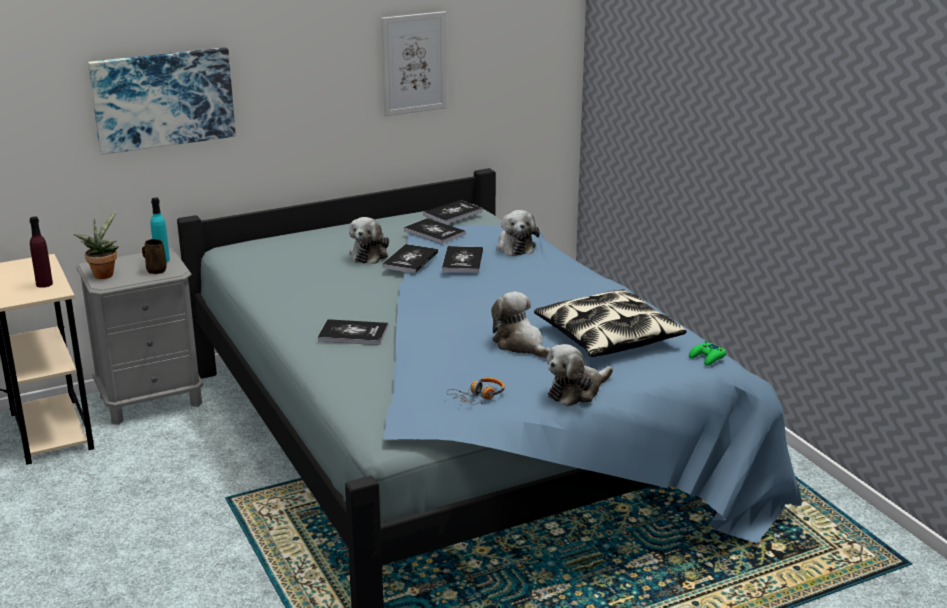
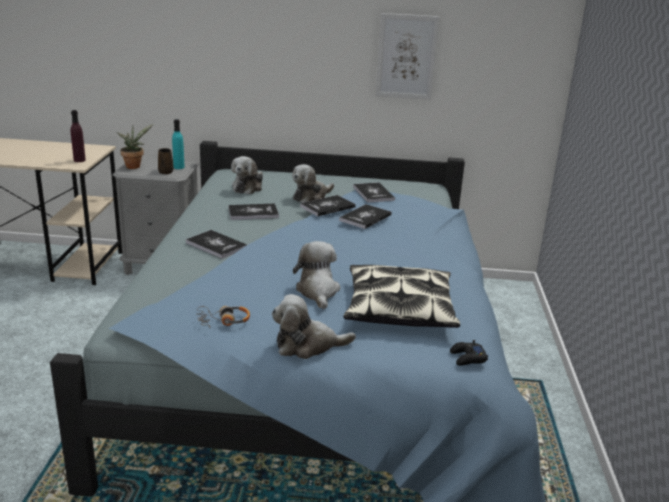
camera: 30 degrees right, 0 degrees up
(163, 99) = (201, 49): picture -> none
(453, 213) = (408, 185): book -> book (253, 213)
(515, 247) = (424, 219): plush toy -> plush toy (248, 187)
(707, 358) = (467, 358): green game controller -> black game controller

